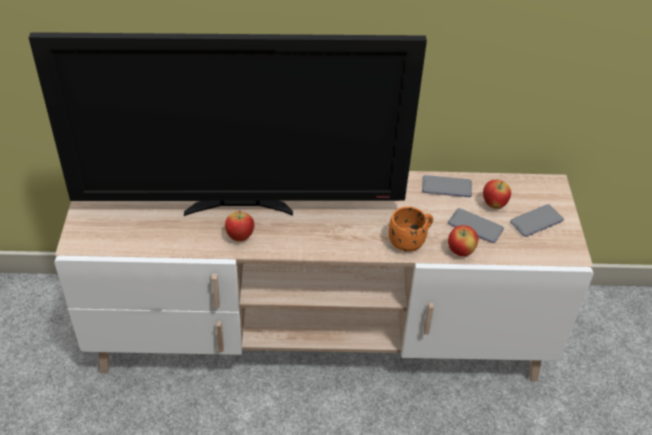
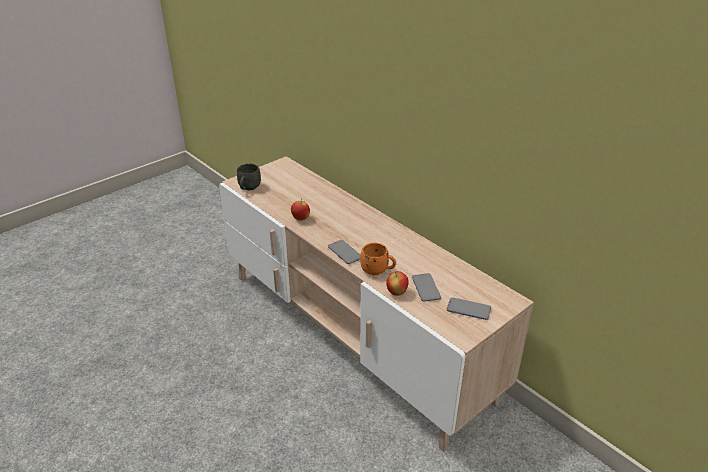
camera: 50 degrees right, 10 degrees down
(109, 240) = (248, 188): none -> grey mug
(240, 206) = (321, 207): television -> none
(446, 187) = (441, 262): phone -> phone (344, 252)
(494, 204) = (456, 286): apple -> none

